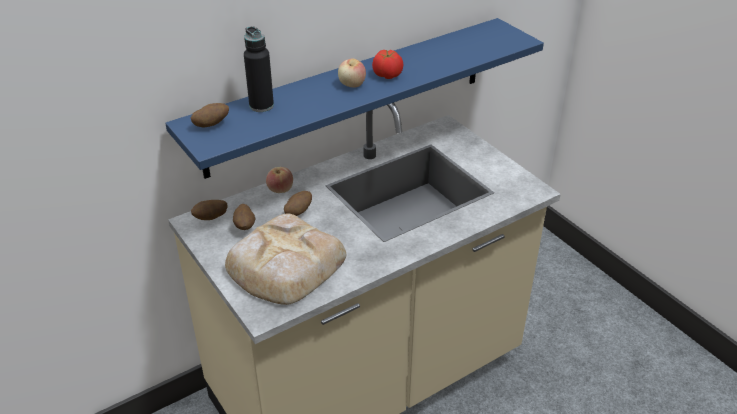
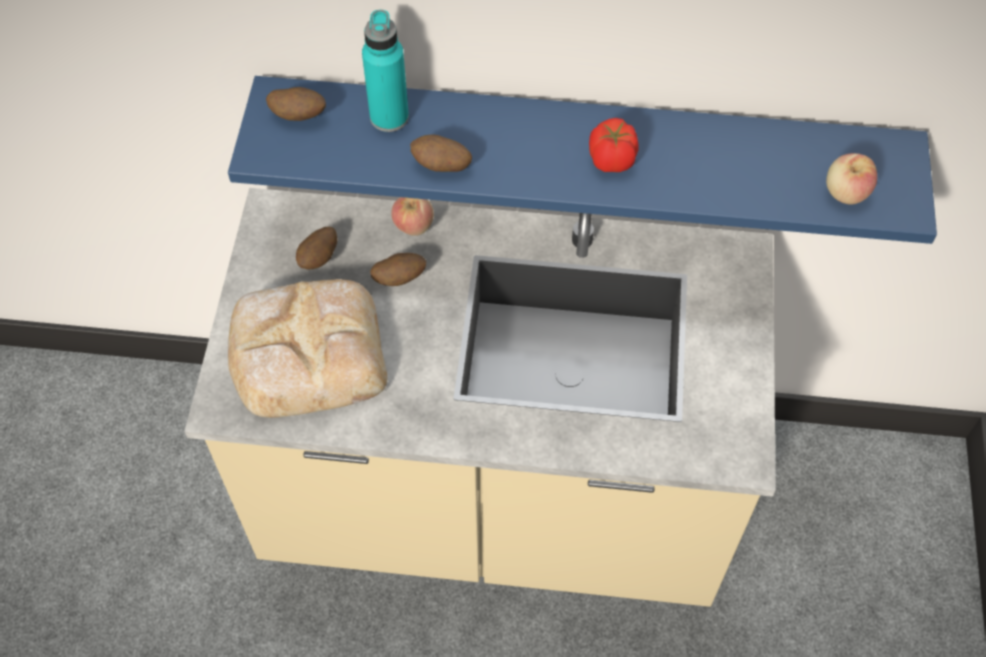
camera: 40 degrees right, 20 degrees up
(211, 218) = (294, 219): potato -> potato (441, 166)
(261, 106) = (389, 117): black bottle -> turquoise bottle
(352, 85) = (543, 148): apple -> apple (845, 193)

